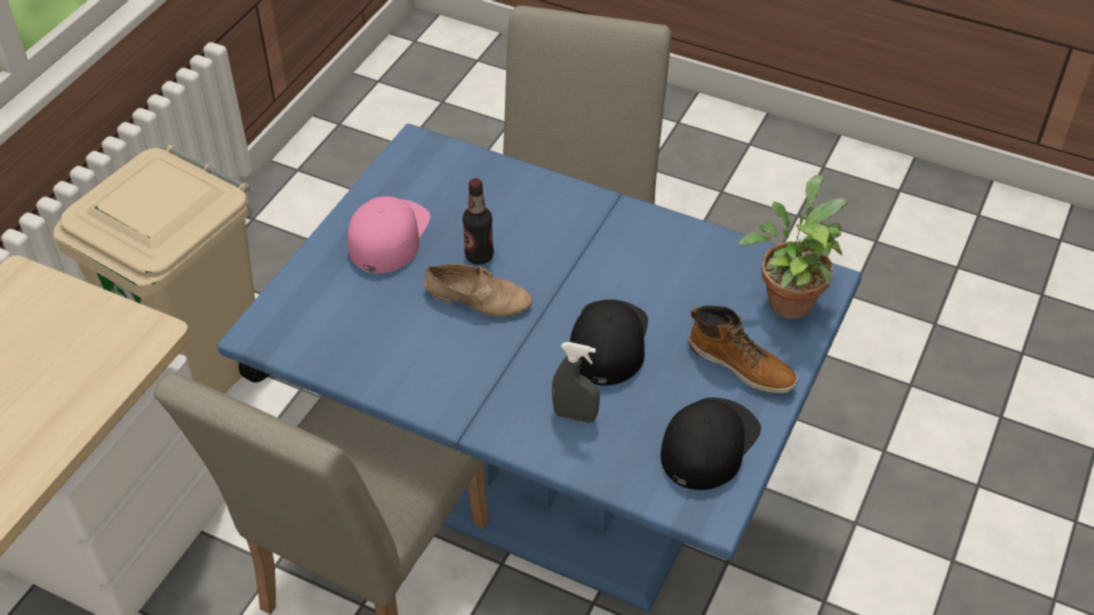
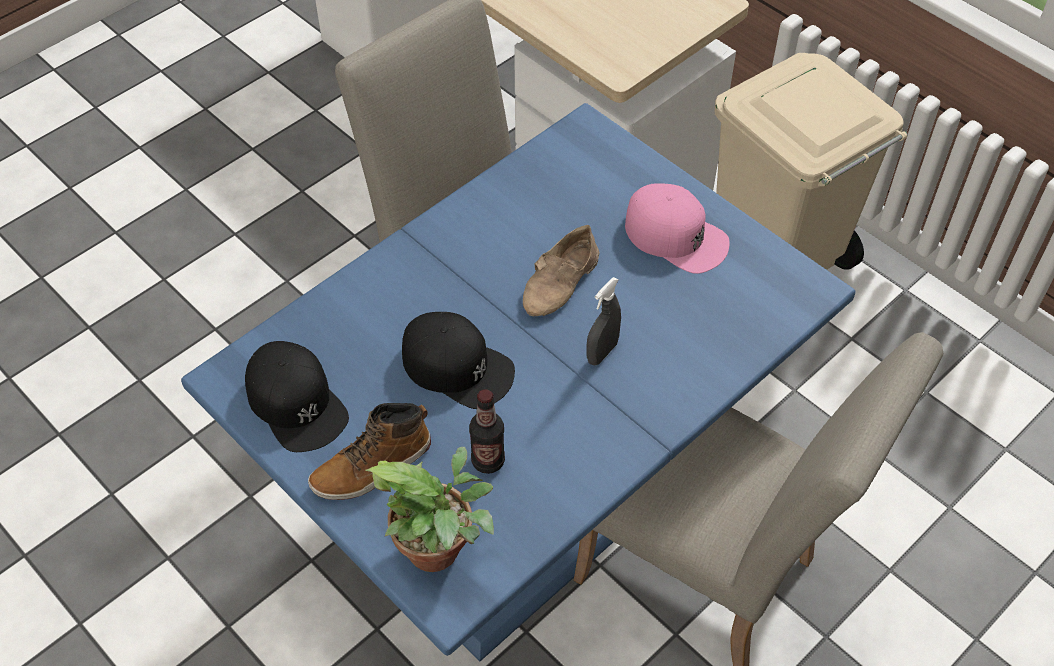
camera: 110 degrees right, 5 degrees up
(479, 256) = (619, 297): bottle -> bottle (488, 461)
(575, 415) = (383, 313): grey spray bottle -> grey spray bottle (602, 352)

